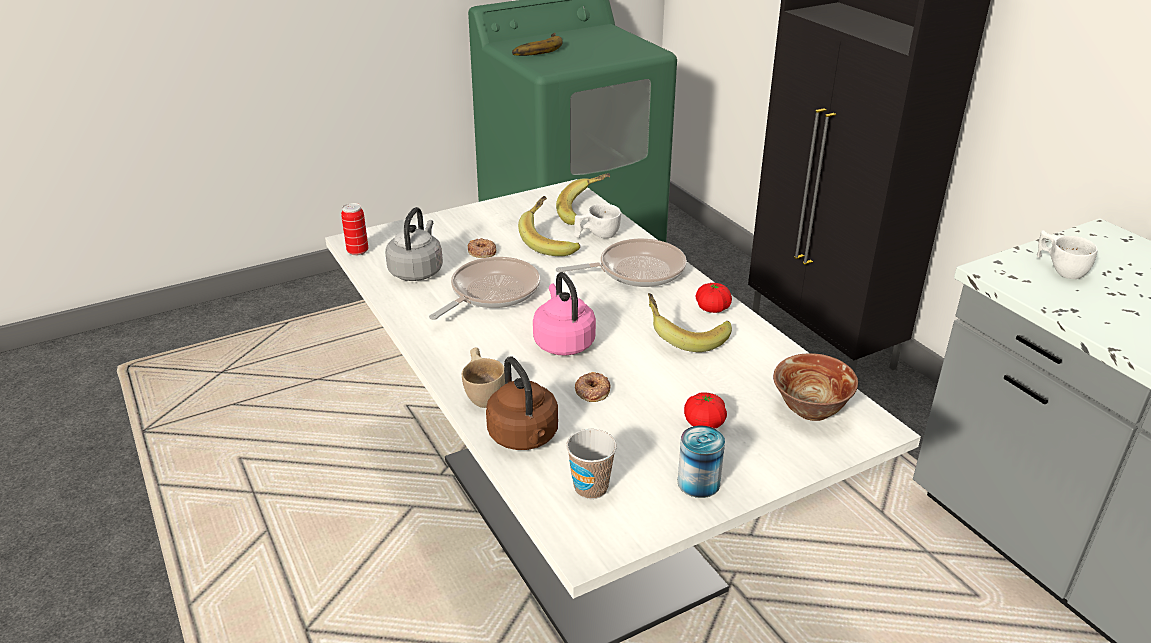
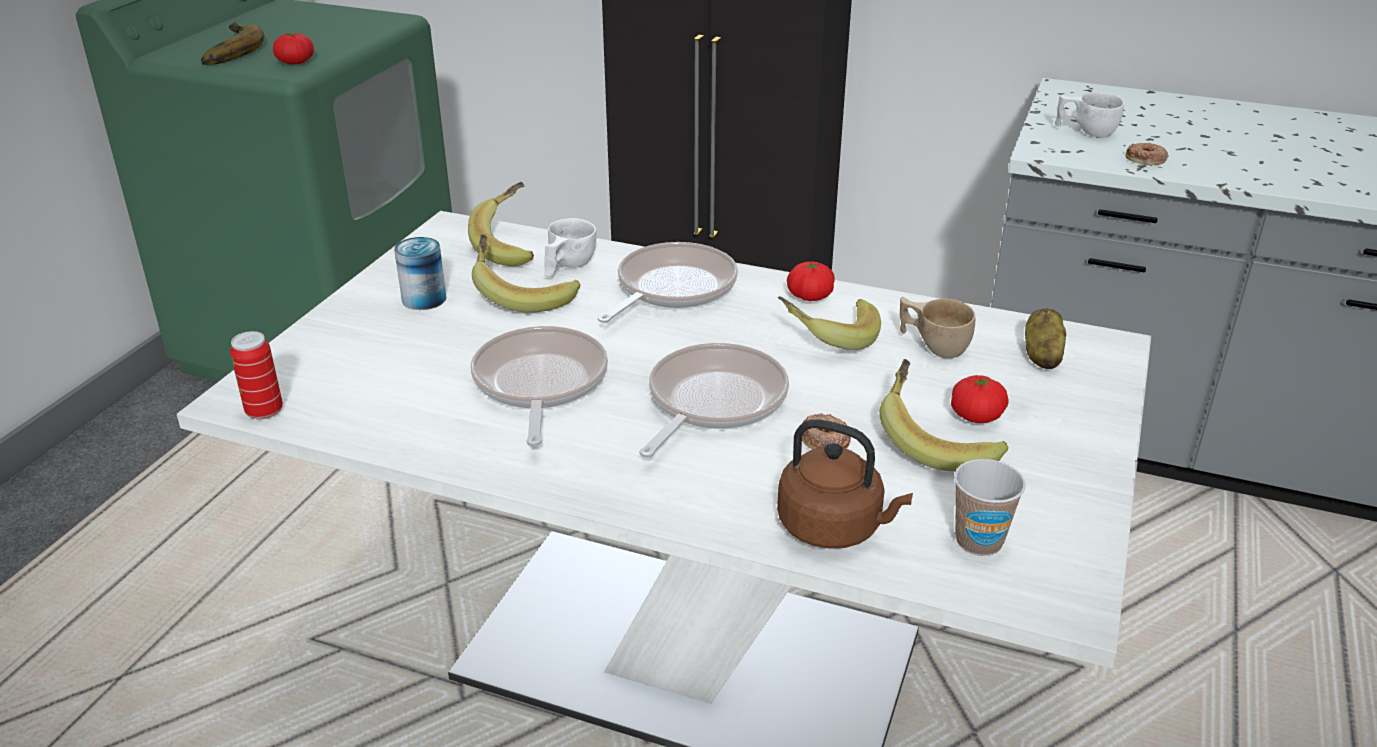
camera: 40 degrees left, 0 degrees up
(417, 271) = (396, 400): grey kettle -> none
(481, 252) = (450, 341): donut -> donut (1146, 159)
(484, 393) = (713, 503): beige cup -> beige cup (933, 345)
(559, 65) = (296, 62): none -> tomato
(563, 342) = (712, 402): pink kettle -> frying pan
(655, 424) = (936, 441): none -> banana
(698, 483) = (1059, 477): can -> can (424, 299)
(811, 410) = (1041, 355): bowl -> potato

